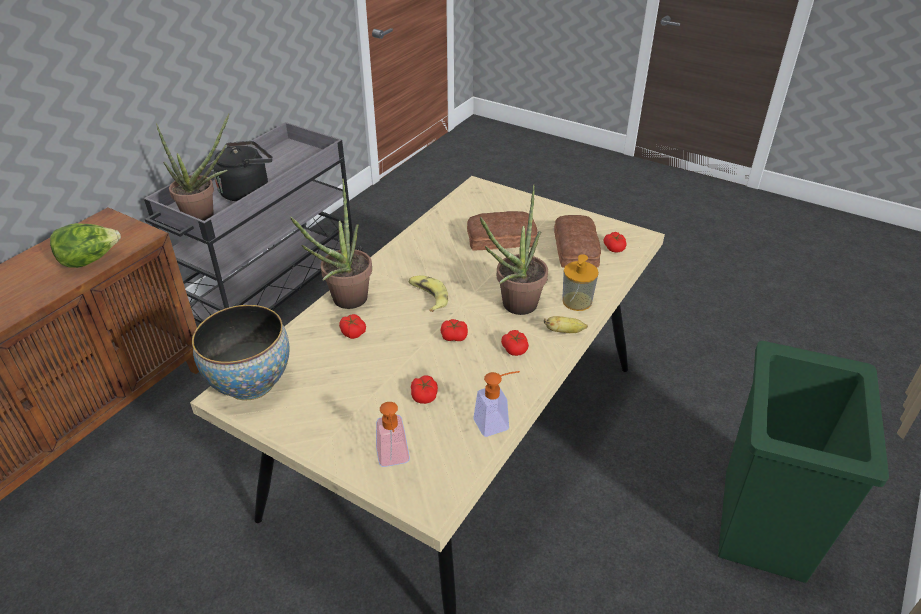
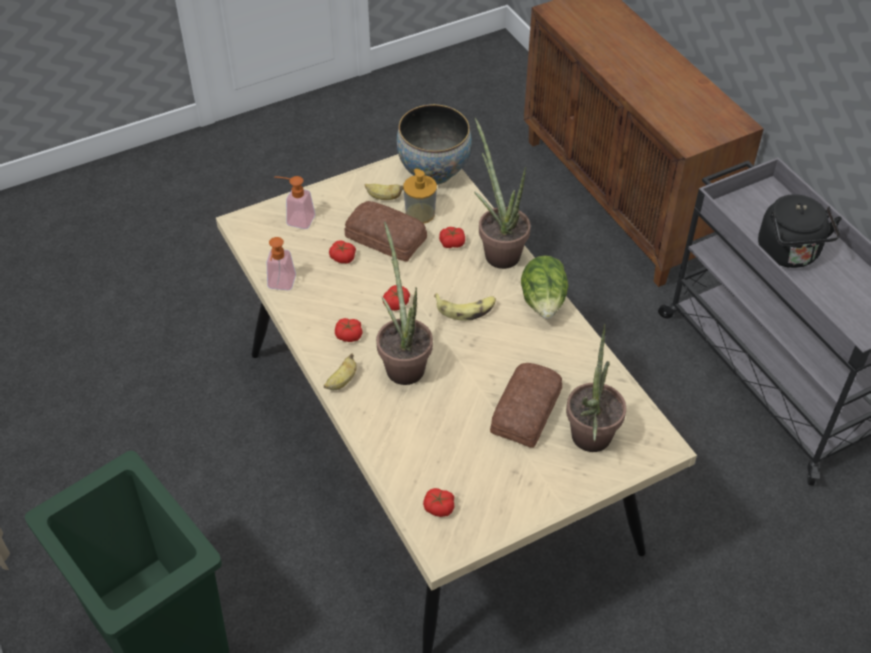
camera: 120 degrees right, 10 degrees up
(90, 261) = (661, 107): lettuce -> lettuce (543, 303)
(206, 216) = (745, 211): potted plant -> potted plant (588, 443)
(315, 404) = (383, 197): none -> banana
(576, 248) = (462, 470): bread -> bread (386, 239)
(577, 301) = (375, 416): soap dispenser -> soap dispenser (420, 213)

